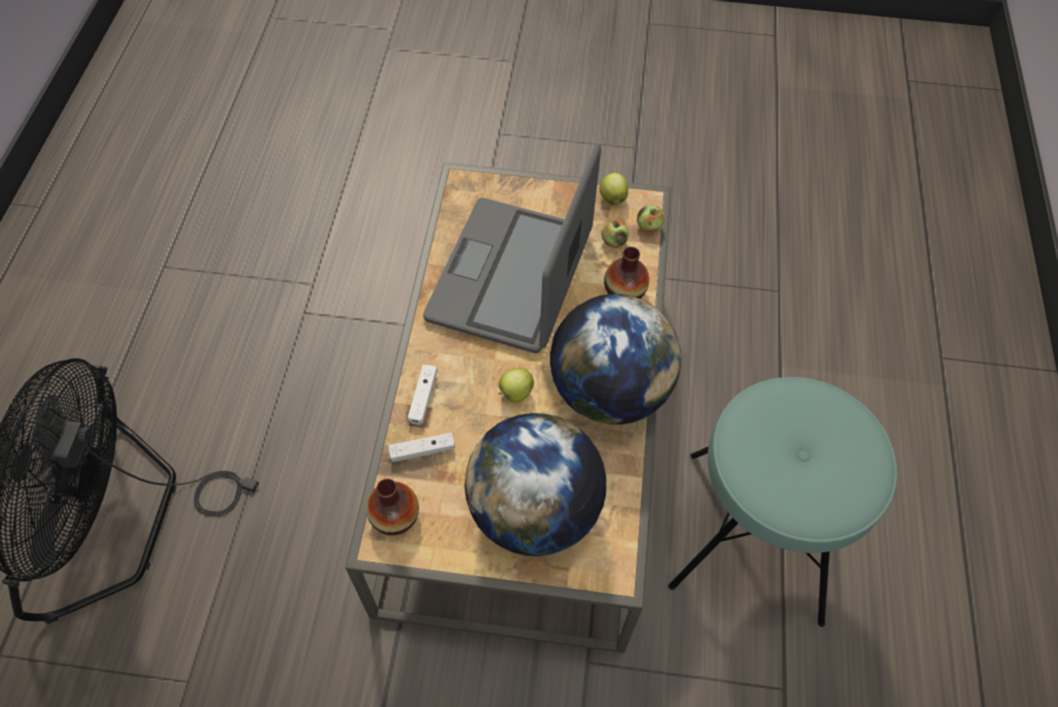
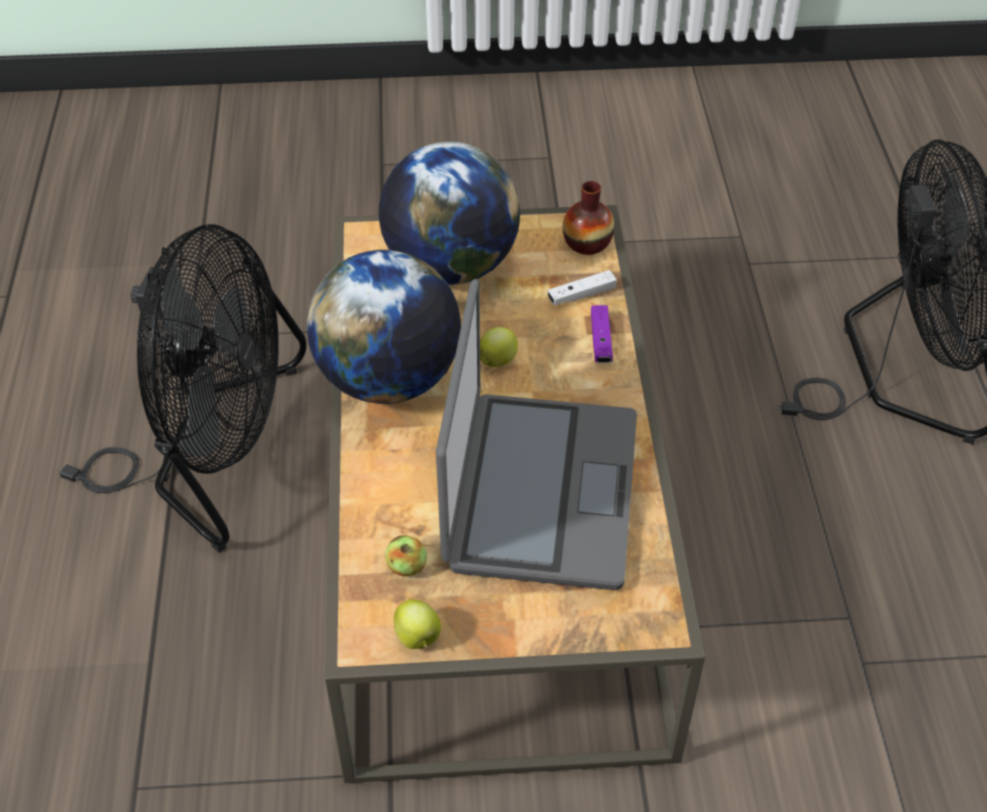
camera: 170 degrees right, 10 degrees down
(423, 398) = (601, 340): white game controller -> purple game controller
(624, 291) = (383, 497): vase -> none
(649, 226) = (356, 599): apple -> none
(753, 535) = (209, 454): turquoise stool -> black fan

